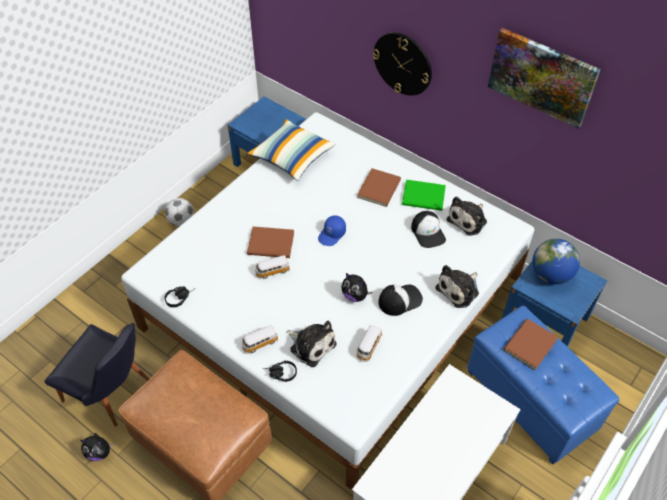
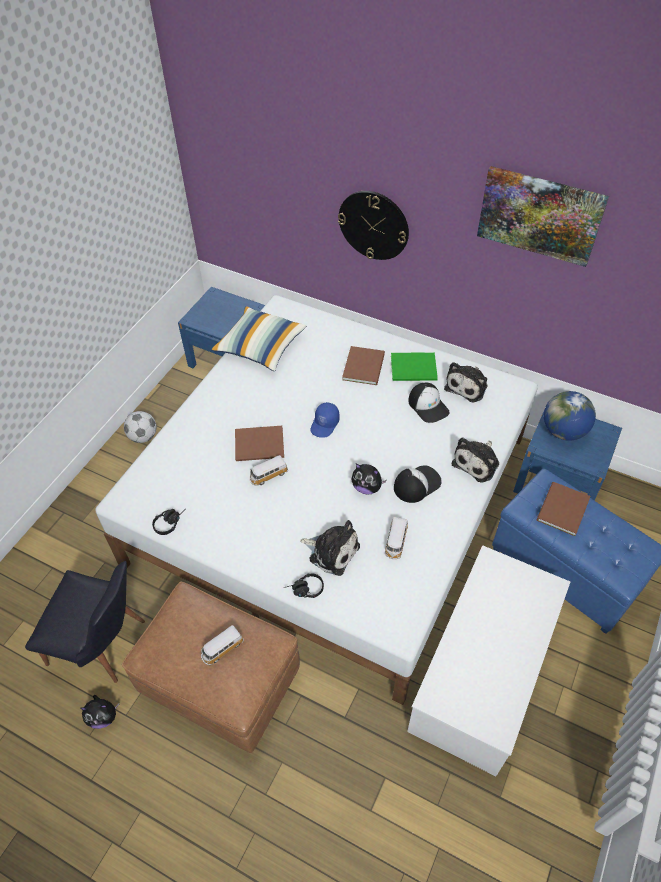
camera: 10 degrees left, 0 degrees up
(259, 343) = (273, 559): toy car -> toy car (222, 649)

